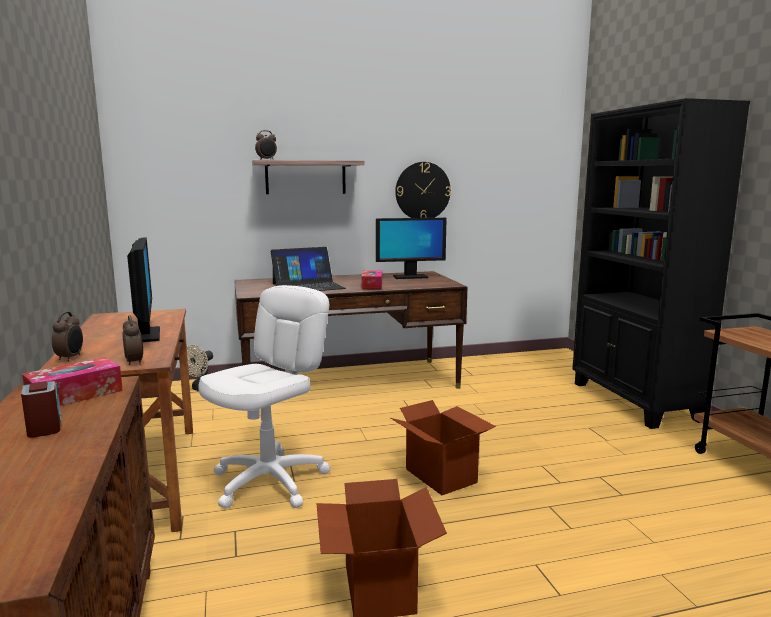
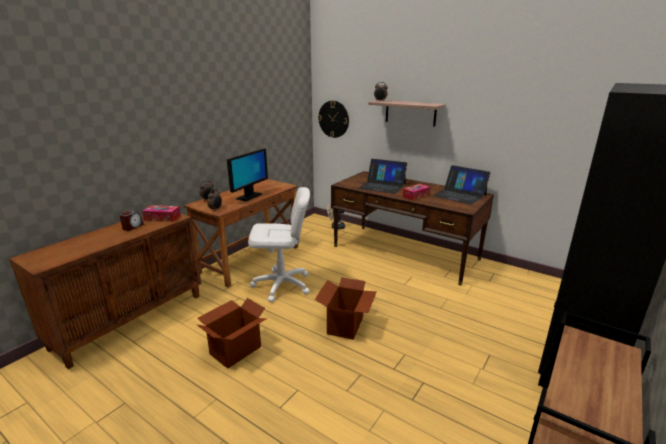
camera: 50 degrees right, 10 degrees up
(410, 277) = (459, 195): monitor -> laptop
(422, 191) = (495, 131): wall clock -> wall clock (333, 119)

